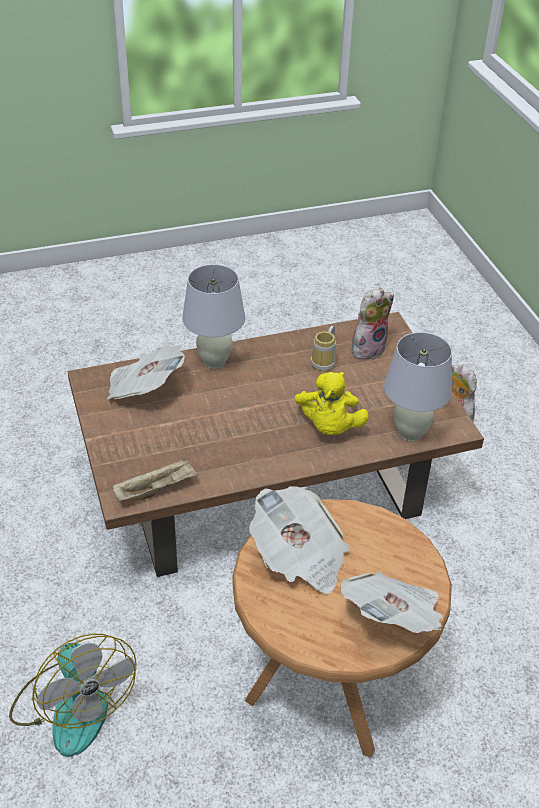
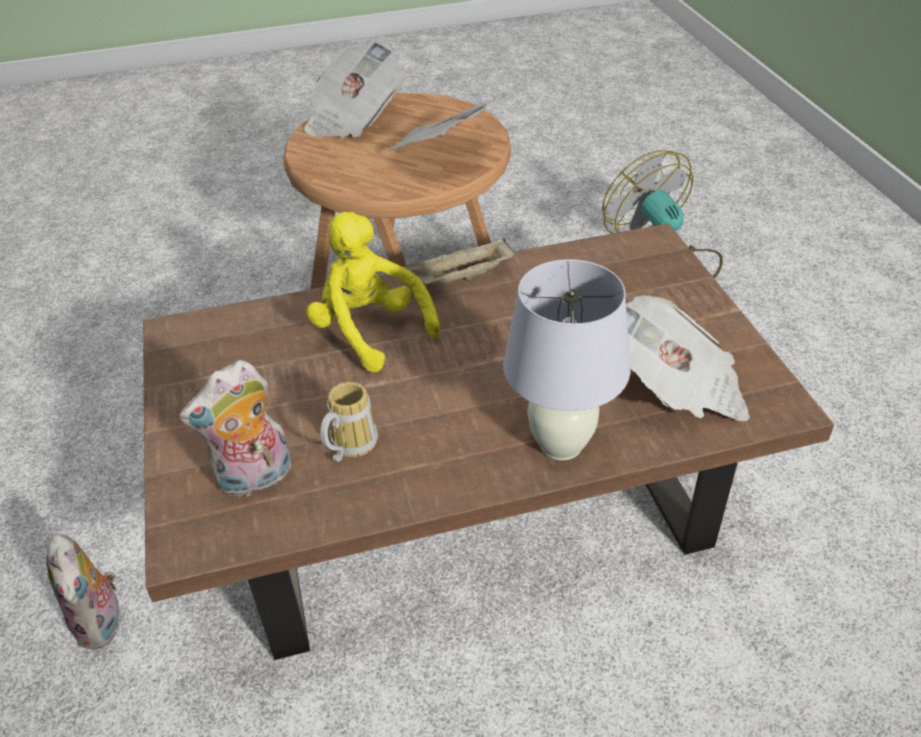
camera: 175 degrees left, 0 degrees up
(156, 490) = (615, 251): beige tray -> beige tray (458, 280)
(329, 427) = (370, 331): yellow plush toy -> yellow plush toy turned 45 degrees counterclockwise
(410, 433) = (249, 324): white table lamp -> none

